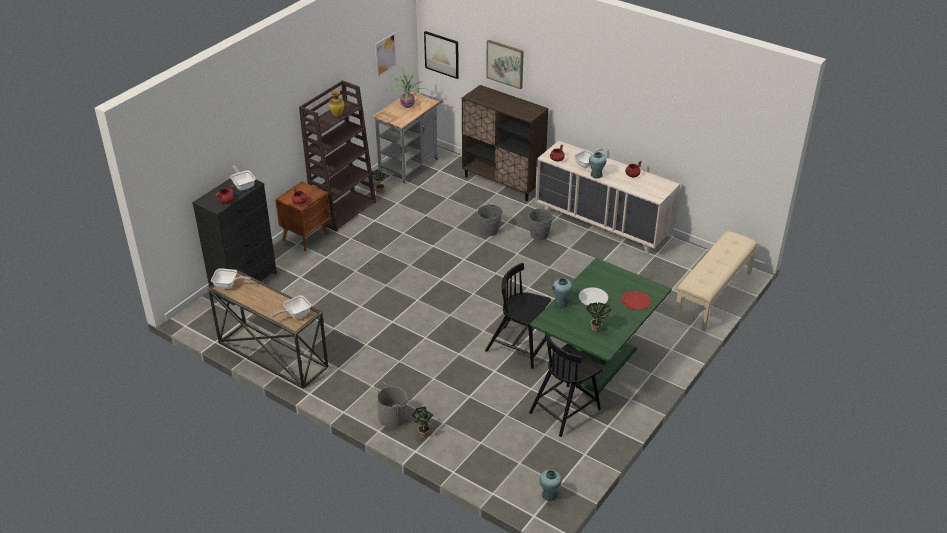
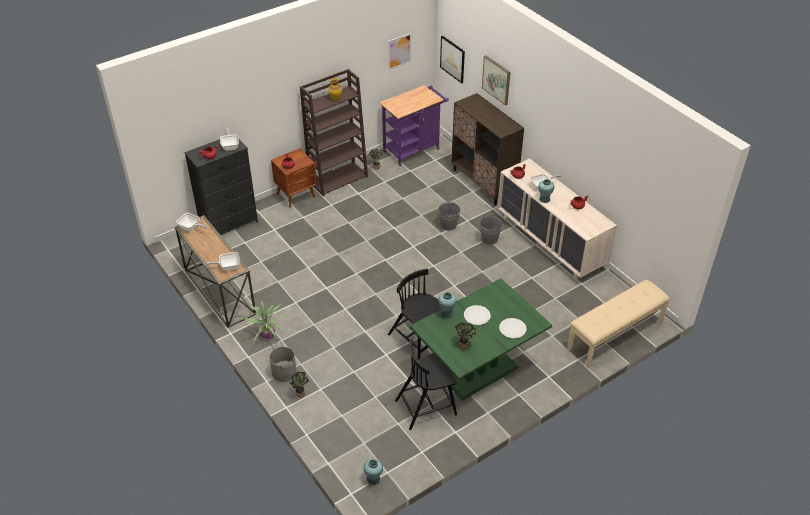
camera: 20 degrees right, 5 degrees up
(407, 106) = (413, 98): potted plant -> potted plant (267, 336)
(411, 164) = (414, 149): grey cart -> purple cart
(635, 301) = (512, 329): red plate -> white plate

